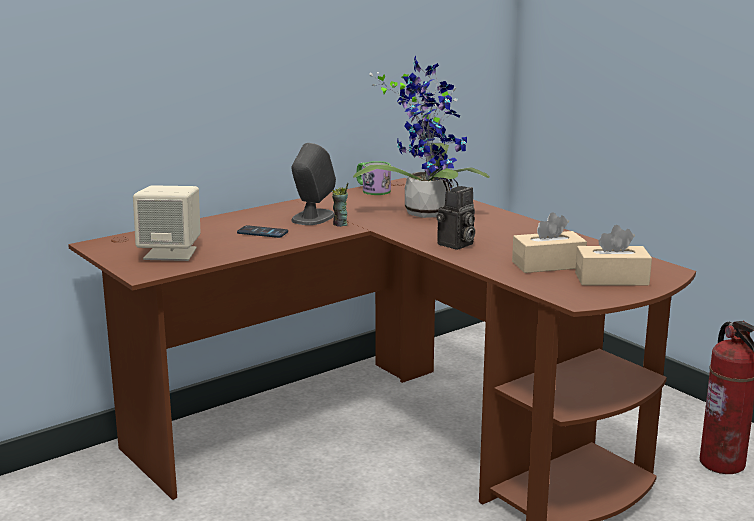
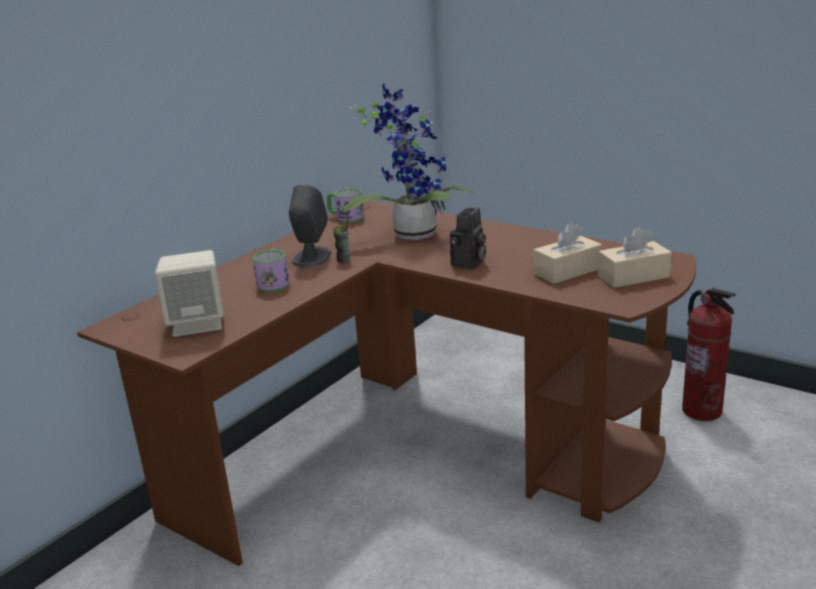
camera: 15 degrees left, 5 degrees up
(262, 233) = (274, 283): phone -> mug

